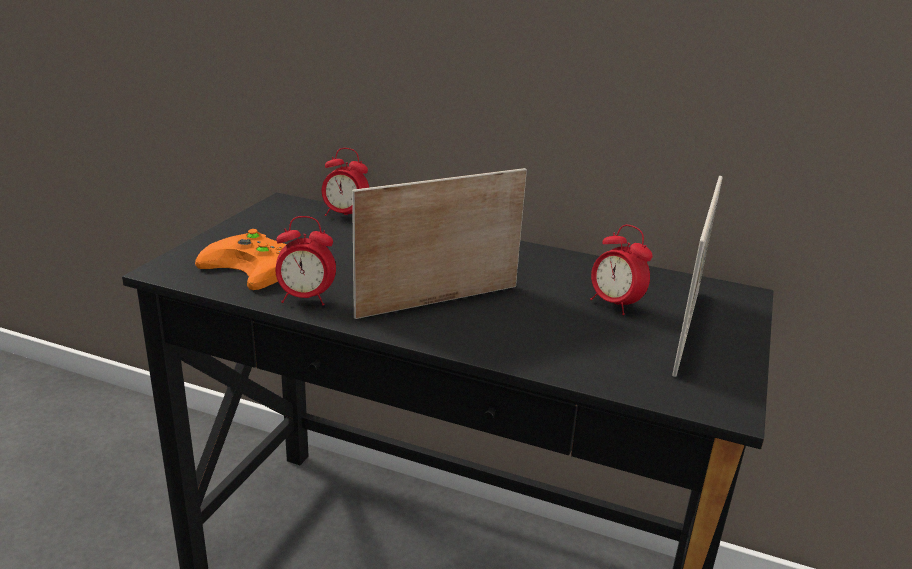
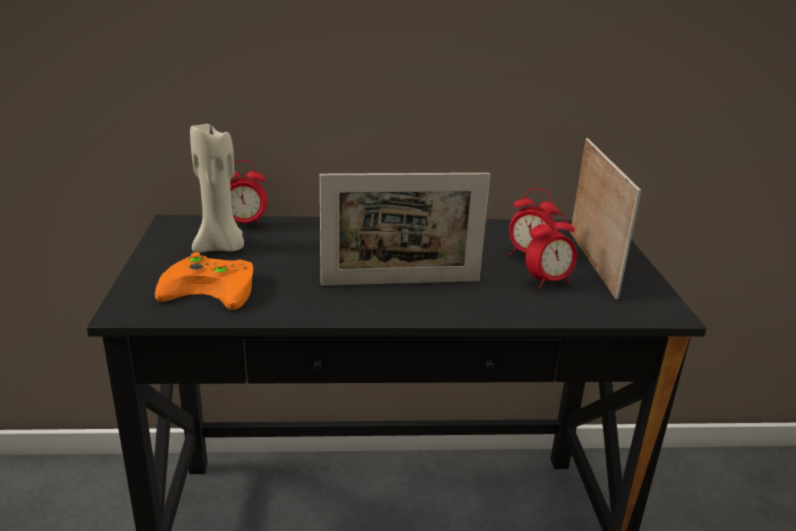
camera: 25 degrees left, 0 degrees up
(301, 232) = (221, 247): none -> beige candle
(305, 299) = (289, 306): alarm clock -> alarm clock (547, 282)
(438, 301) = (401, 282): picture frame -> picture frame turned 135 degrees counterclockwise

